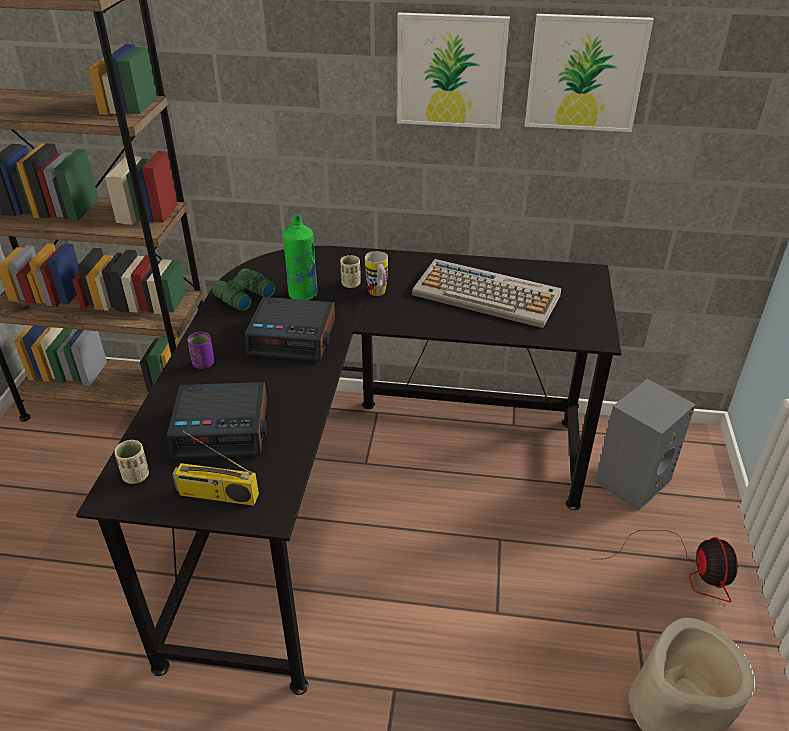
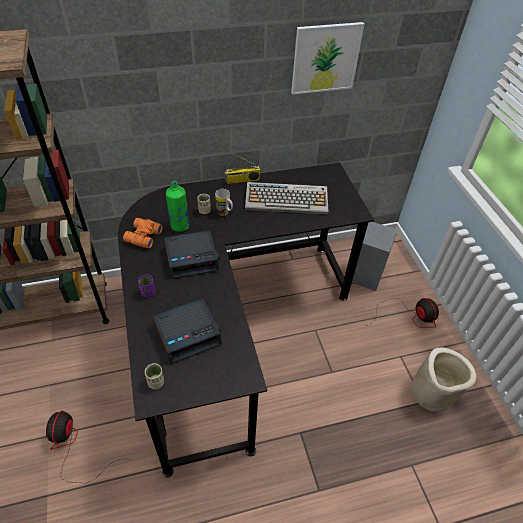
camera: 25 degrees left, 10 degrees up
(57, 585) = (73, 447): none -> fan
(217, 495) = (212, 378): radio -> radio (242, 180)
(243, 296) = (142, 237): green binoculars -> orange binoculars
(451, 71) = (246, 67): picture -> none

